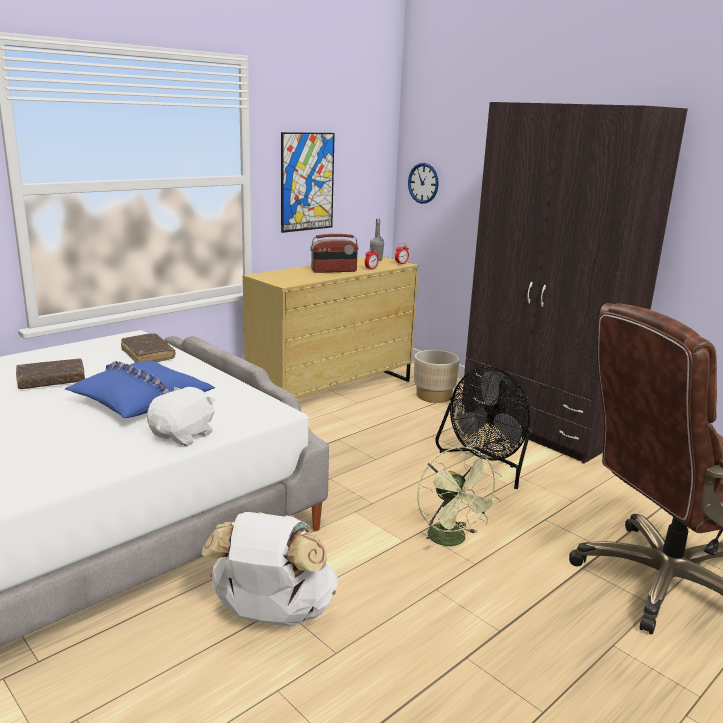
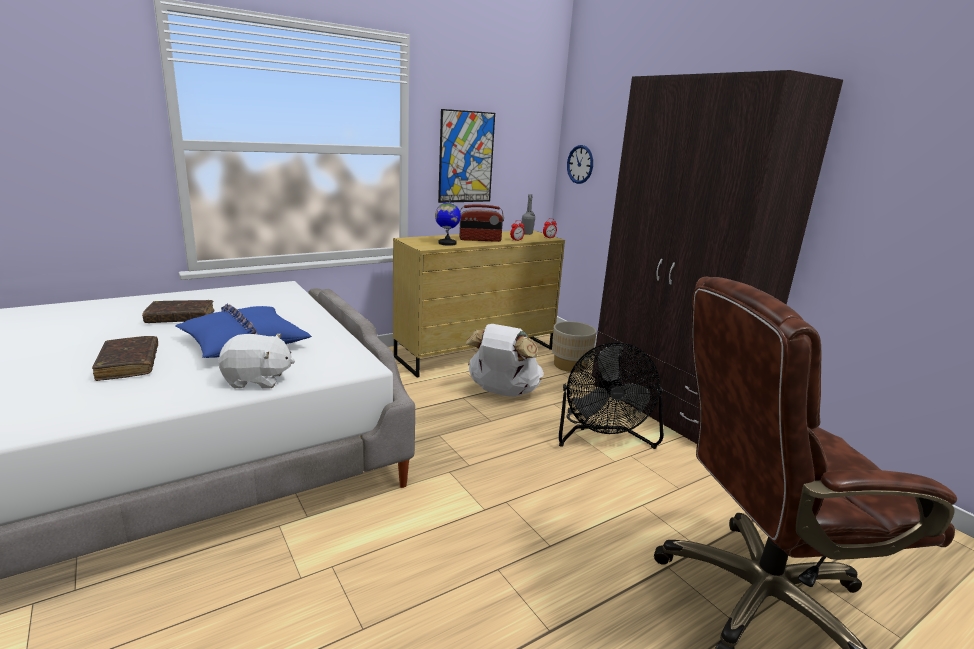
camera: 10 degrees right, 0 degrees up
(148, 355) = (283, 302): brown book -> brown book (129, 365)
(184, 435) = (257, 380): white plush toy -> white plush toy turned 45 degrees clockwise
(272, 615) = (318, 573): white backpack -> white backpack (502, 392)
(303, 277) = (447, 243): none -> globe
(452, 540) = (535, 516): green fan -> none
(486, 462) = (599, 436): black fan -> black fan turned 60 degrees counterclockwise

